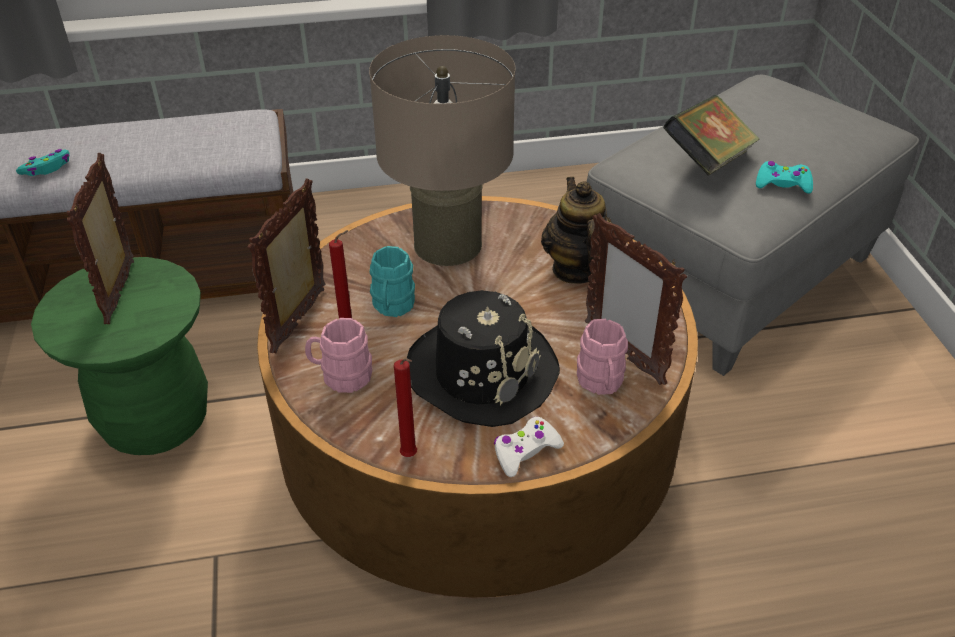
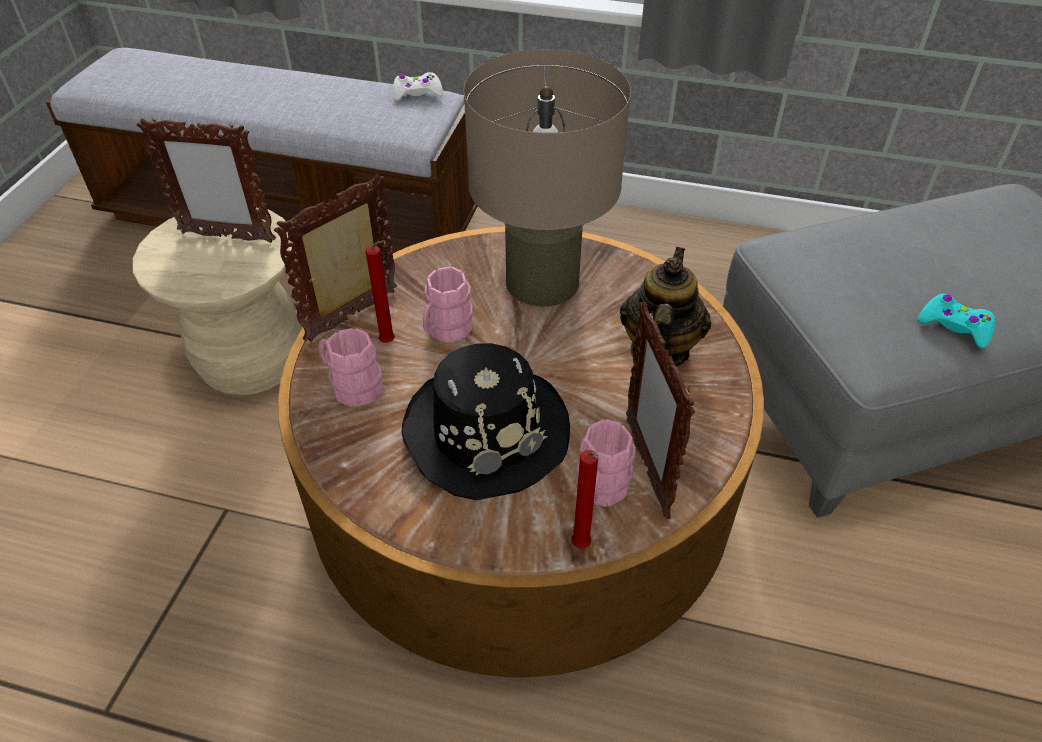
camera: 25 degrees right, 5 degrees up
(47, 168) = (232, 103): turquoise game controller -> none
(122, 292) = (227, 237): picture frame -> picture frame turned 105 degrees counterclockwise
(155, 421) = (252, 363): green stool -> beige stool
(392, 307) = (445, 330): turquoise mug -> pink mug
(410, 457) = (359, 496): red candle -> red candle (581, 547)
(525, 451) = (472, 536): white game controller -> white game controller (417, 93)
(707, 161) = (876, 272): book -> none

